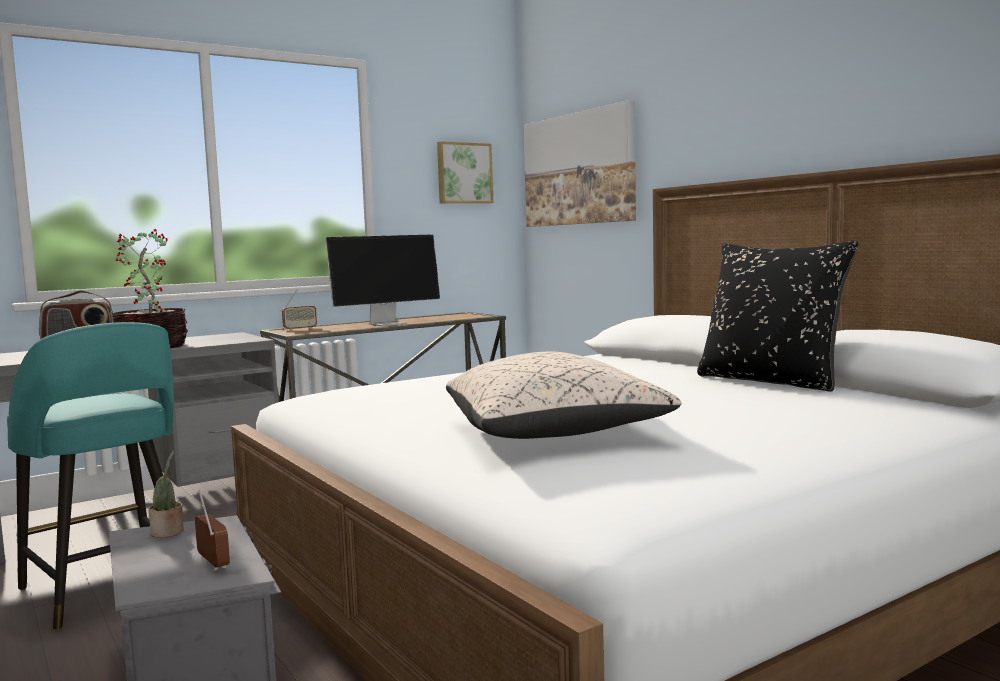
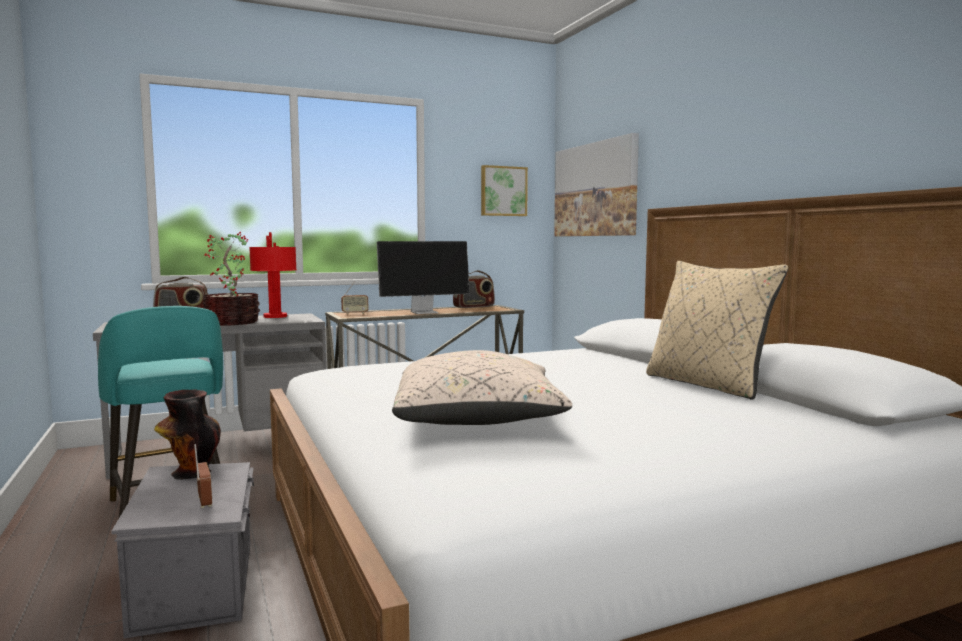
camera: 10 degrees right, 0 degrees up
(168, 532) = (190, 472): potted plant -> vase
(201, 338) = (276, 316): none -> red table lamp
(441, 315) = (474, 306): none -> radio
(771, 381) = (707, 385): black pillow -> beige pillow

